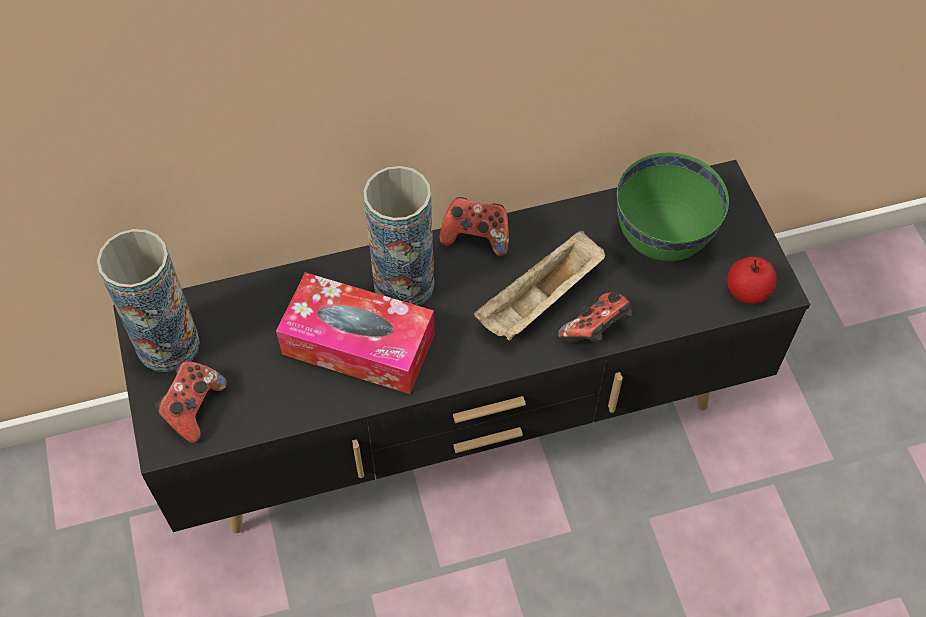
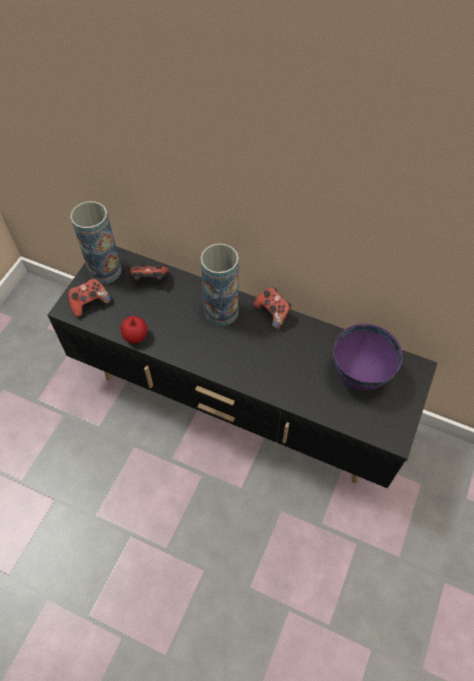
camera: 40 degrees right, 0 degrees up
(358, 344) = (177, 324): tissue box -> none
(539, 301) = (273, 361): beige tray -> none
(596, 330) = (286, 393): game controller -> game controller (150, 280)
(660, 240) = (359, 374): green bowl -> purple bowl
(747, 291) = (379, 429): apple -> apple (135, 336)

